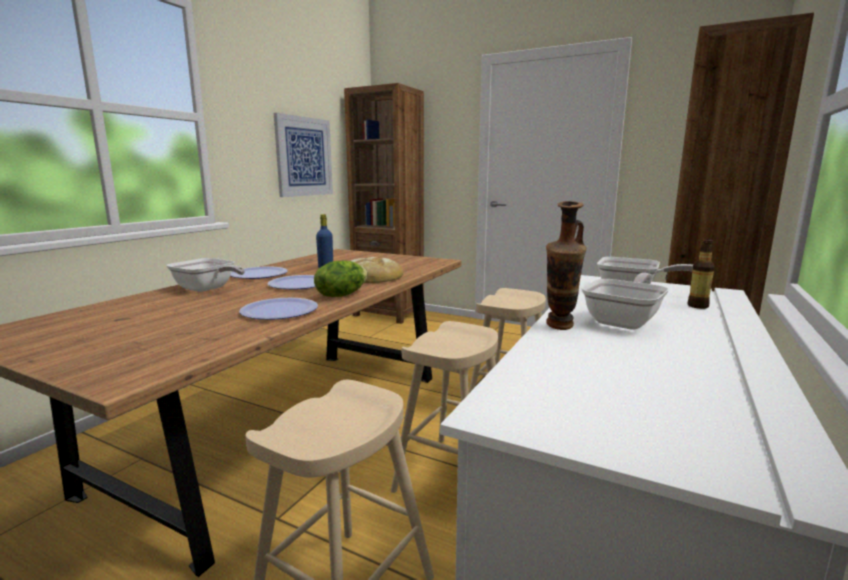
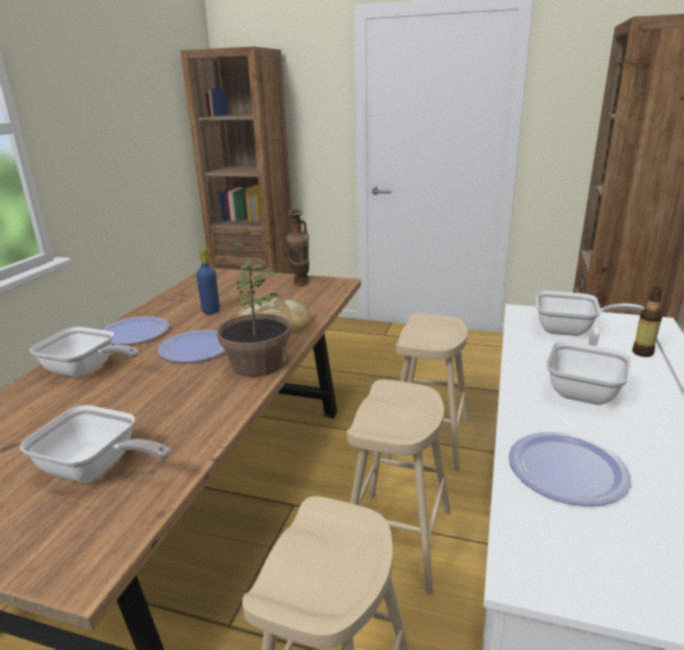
camera: 10 degrees left, 10 degrees up
(175, 334) = (97, 469): none -> frying pan
(279, 311) = (200, 406): plate -> plate (567, 469)
(304, 157) = (144, 150): picture -> none
(341, 295) = (257, 365): lettuce -> potted plant
(559, 329) = (528, 412): vase -> vase (300, 285)

